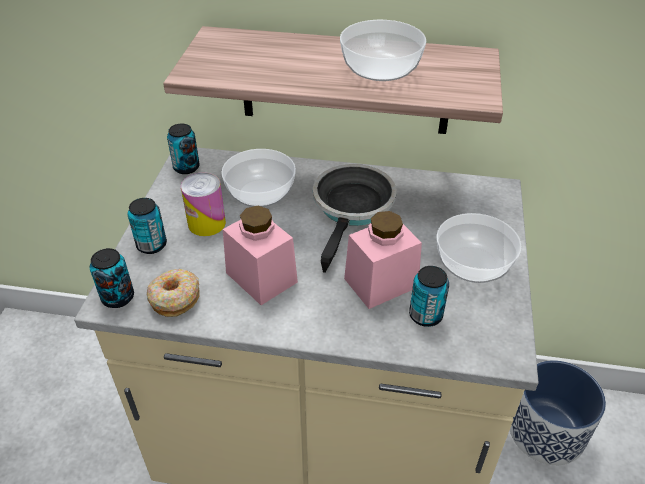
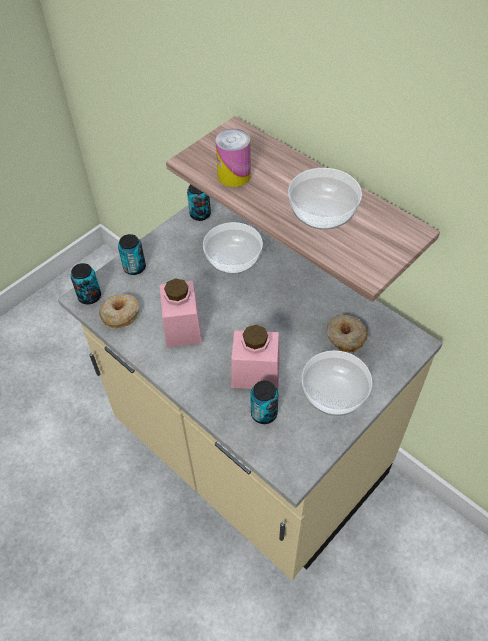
camera: 35 degrees right, 10 degrees up
(207, 223) = (179, 267): can -> can (234, 175)
(352, 209) = (286, 304): frying pan -> none
(435, 212) = (345, 337): none -> donut
(547, 431) = (423, 550): planter -> none

